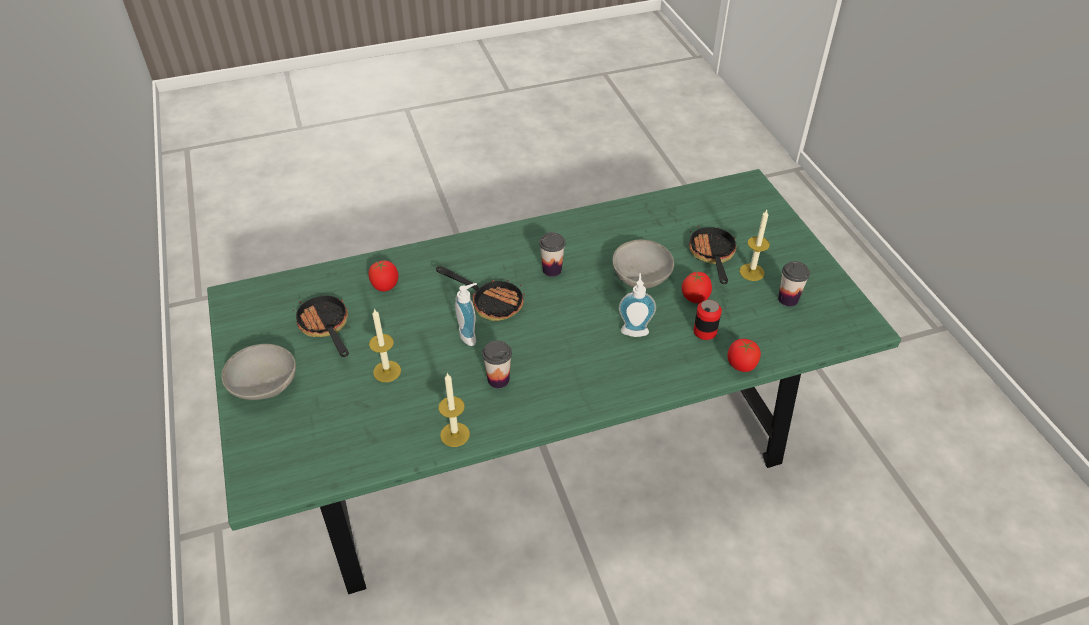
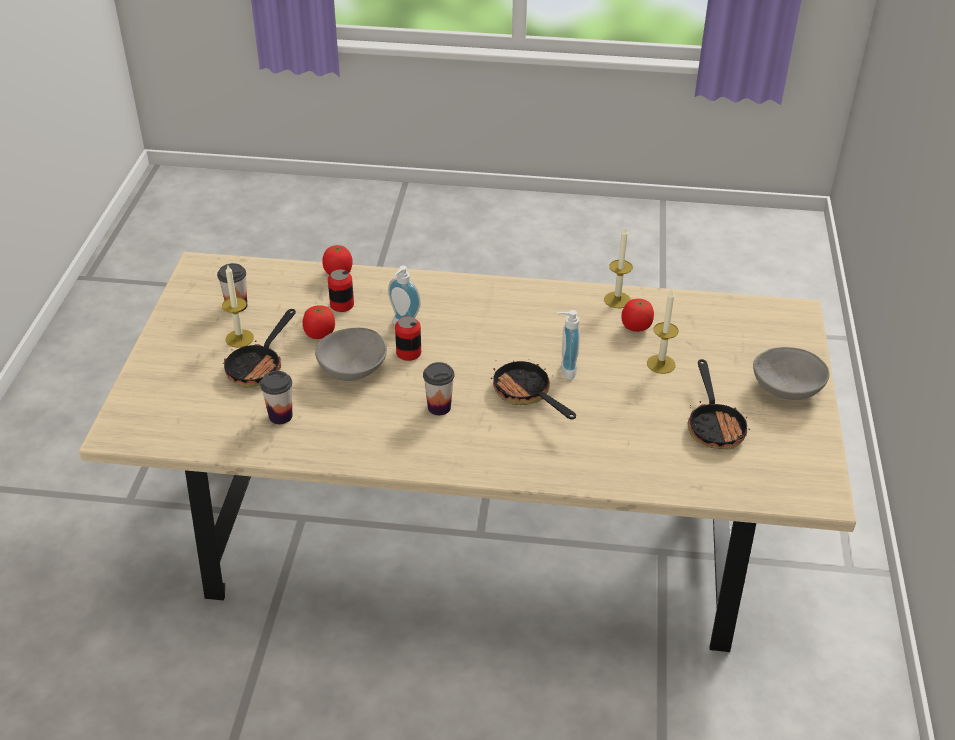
camera: 155 degrees left, 5 degrees down
(385, 286) = (635, 450): tomato -> tomato (636, 327)
(498, 380) = (558, 326): cup -> cup (280, 416)
(544, 441) = (476, 530): green dining table -> beige dining table
(610, 306) = (408, 353): none -> can

